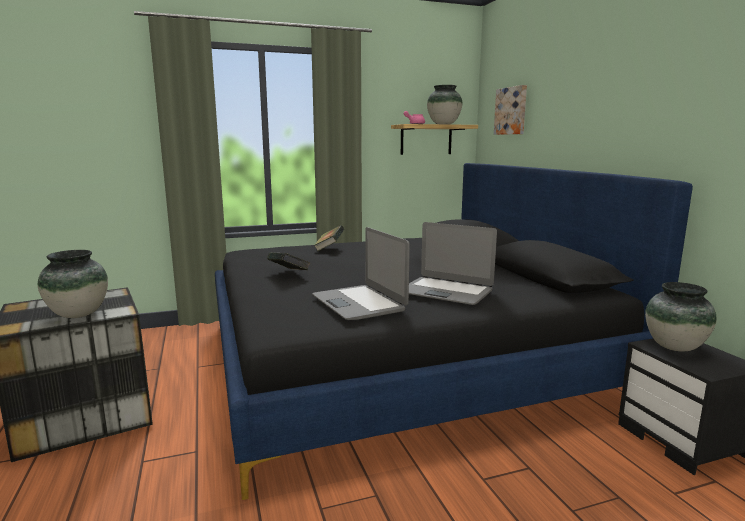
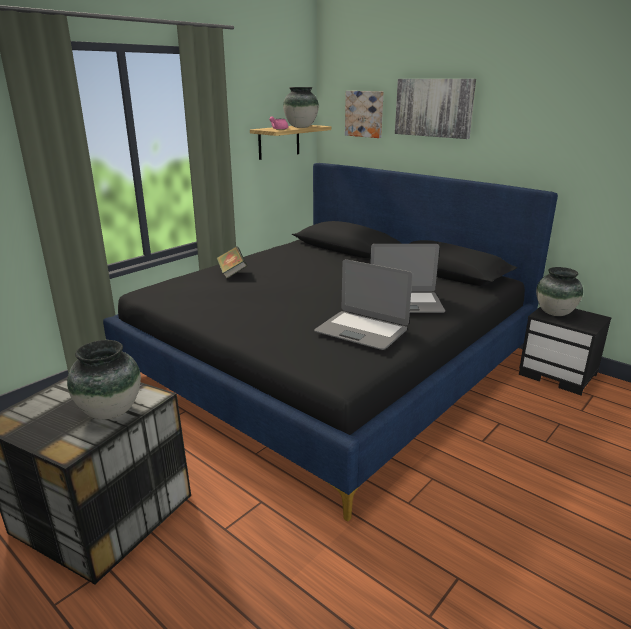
camera: 30 degrees left, 10 degrees up
(288, 274) = (248, 312): book -> none
(569, 95) = (434, 107): none -> picture

